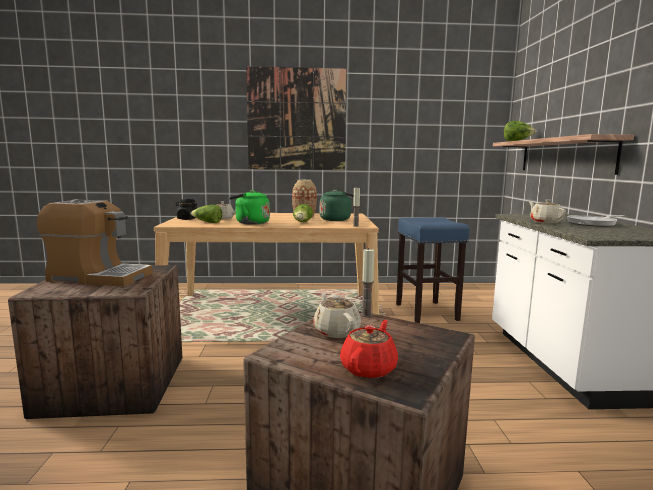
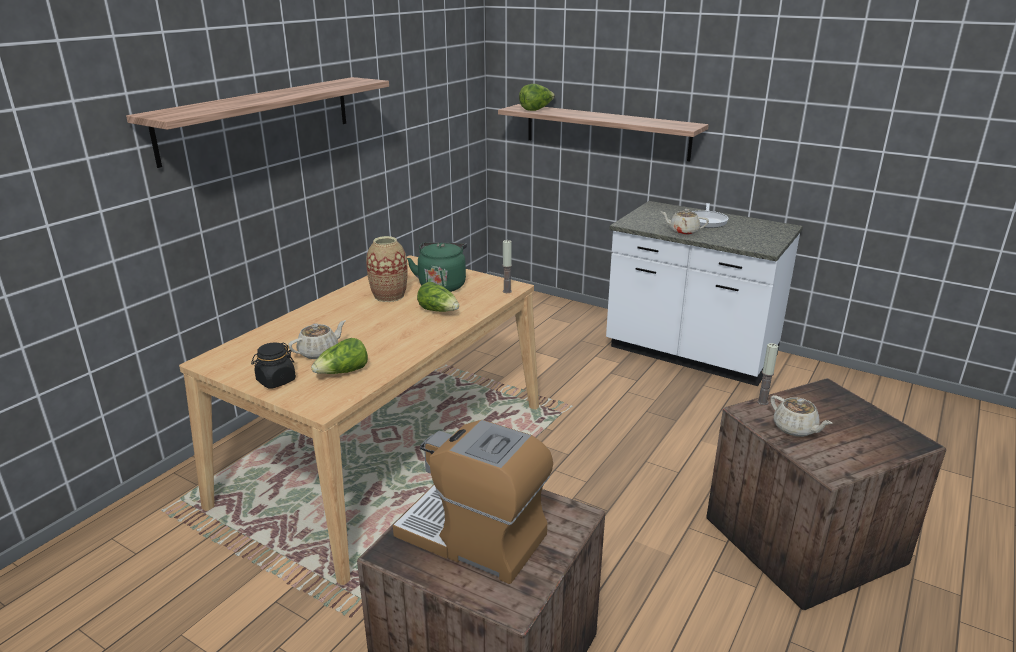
camera: 55 degrees left, 15 degrees up
(99, 277) = (473, 537): coffee machine -> coffee machine turned 105 degrees counterclockwise
(250, 223) = (393, 343): green kettle -> none
(296, 119) = (259, 118): picture -> shelf
(336, 331) = (795, 429): beige teapot -> beige teapot turned 135 degrees counterclockwise
(369, 368) = (876, 441): red teapot -> none
(427, 312) = (519, 355): blue stool -> none

